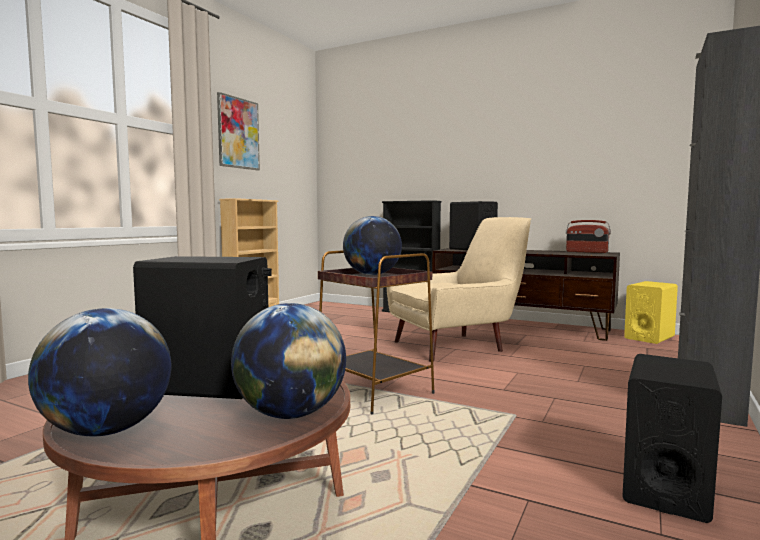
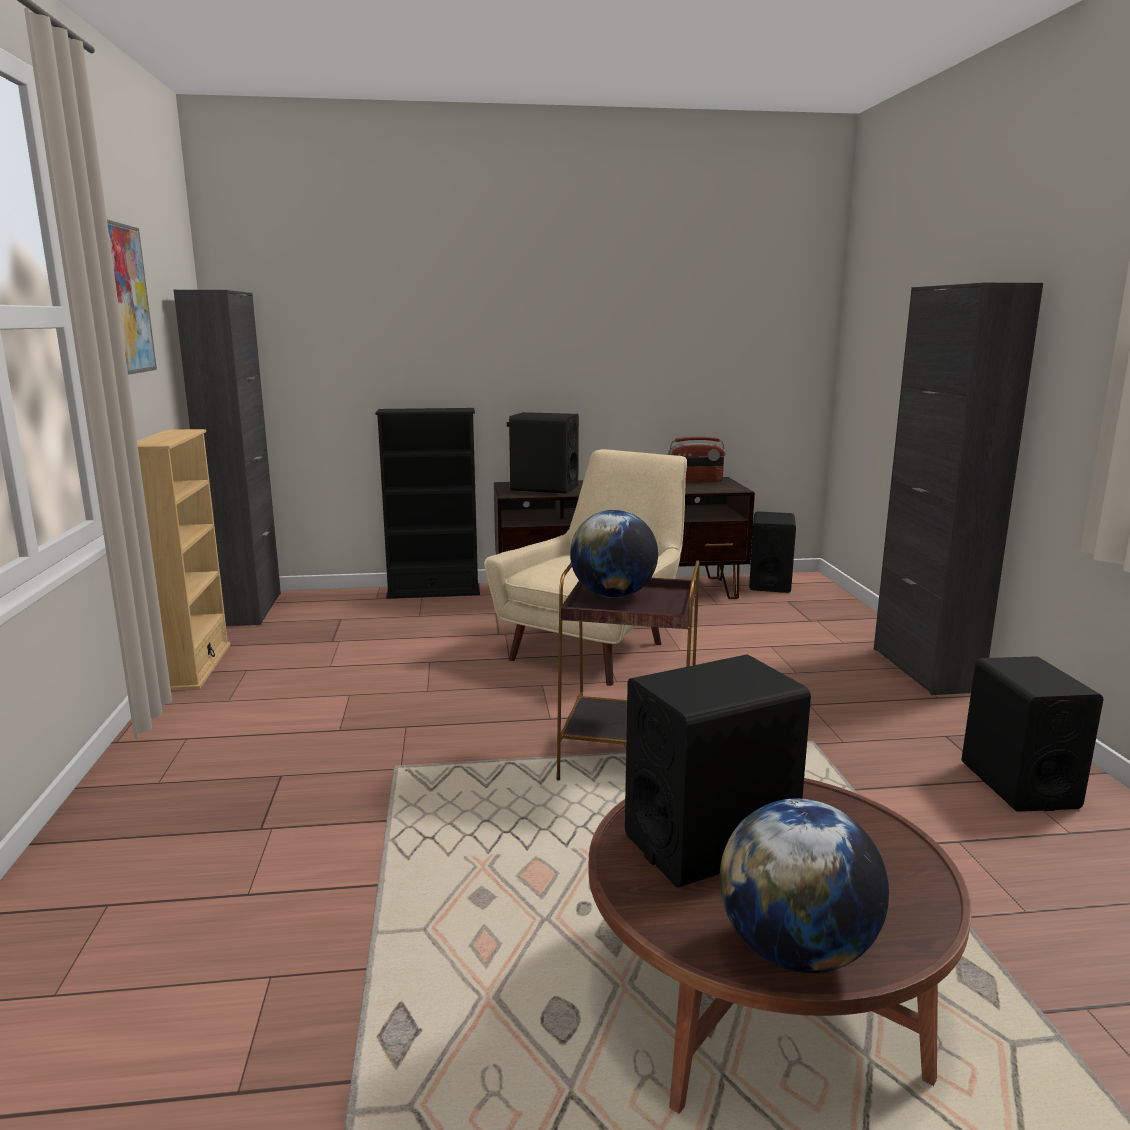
camera: 35 degrees left, 10 degrees up
(290, 414) = (879, 848): globe -> none
(313, 306) = (249, 609): none -> black cabinet
(649, 337) = (769, 583): yellow speaker -> black speaker

